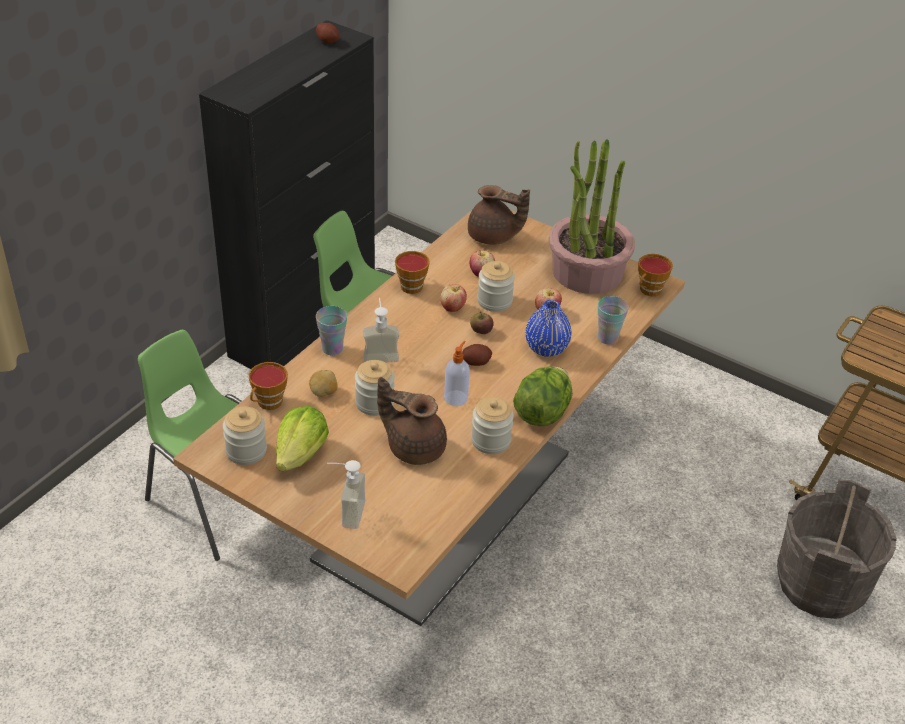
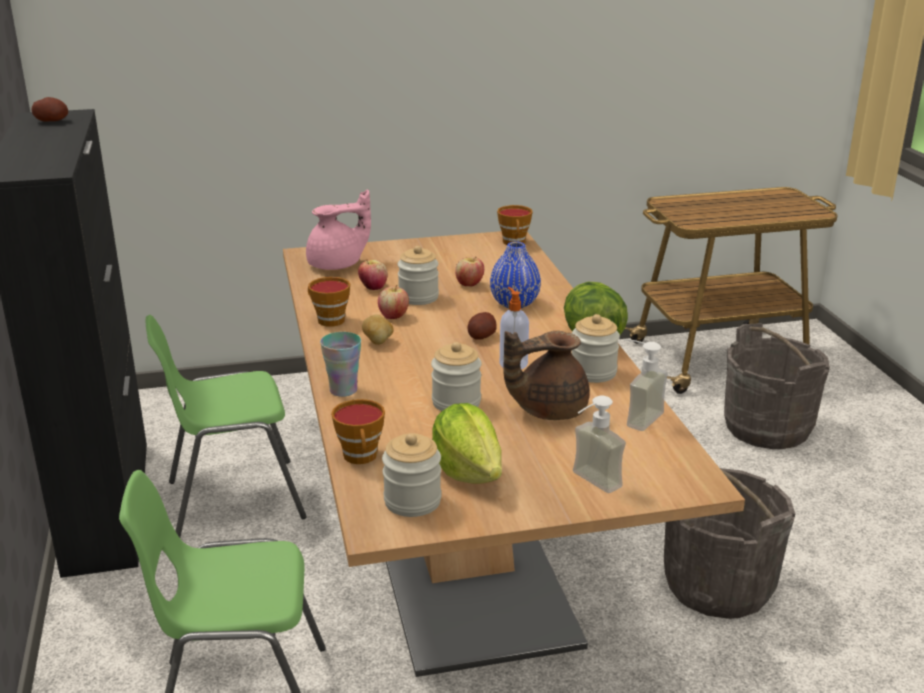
camera: 45 degrees left, 15 degrees down
(324, 392) = (398, 421): potato -> potato (378, 342)
(380, 353) = (393, 371): soap dispenser -> soap dispenser (636, 417)
(481, 331) = (445, 318): apple -> none
(493, 237) = (337, 265): brown teapot -> pink teapot
(568, 660) = (718, 584): none -> grey bucket
(587, 272) = (451, 252): potted plant -> none
(608, 338) = (543, 278): cup -> none

